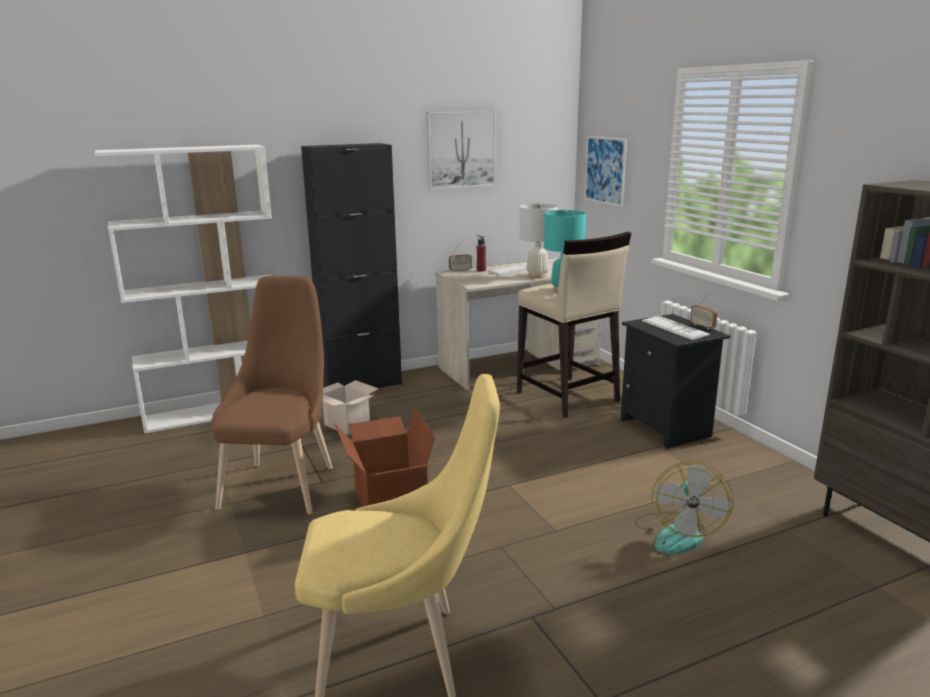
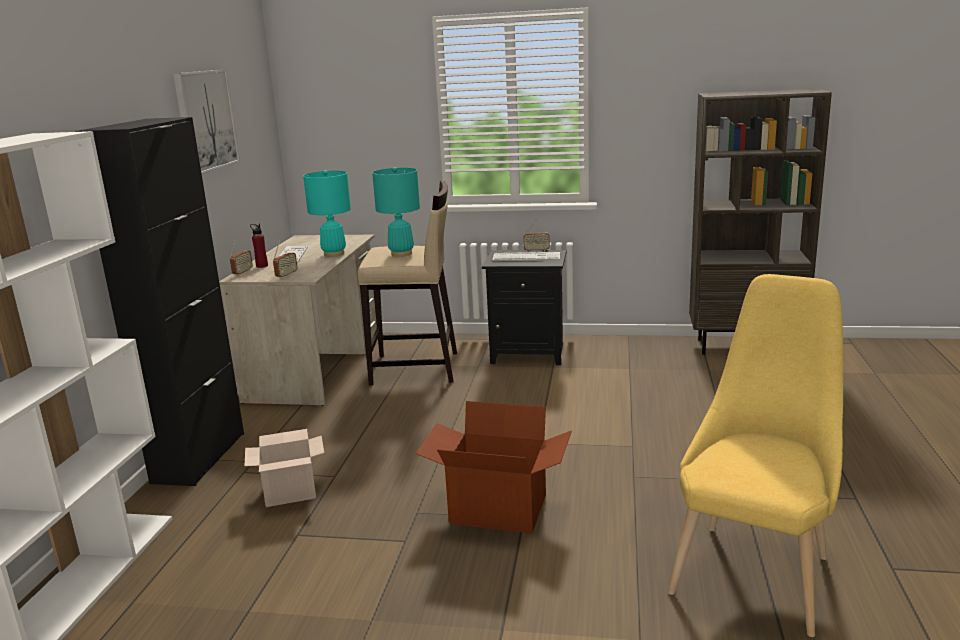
camera: 55 degrees left, 0 degrees up
(282, 483) = (374, 569): brown chair -> none
(470, 280) = (286, 275): none -> radio
(537, 276) = (334, 254): white table lamp -> turquoise table lamp
(605, 170) = (335, 129): picture -> none
(677, 533) = (681, 404): fan -> none

